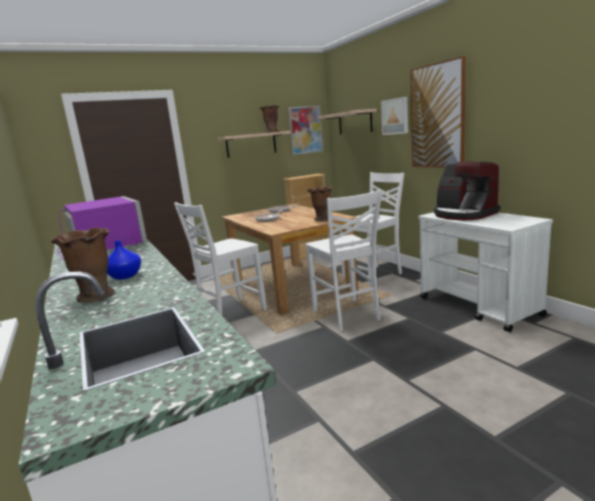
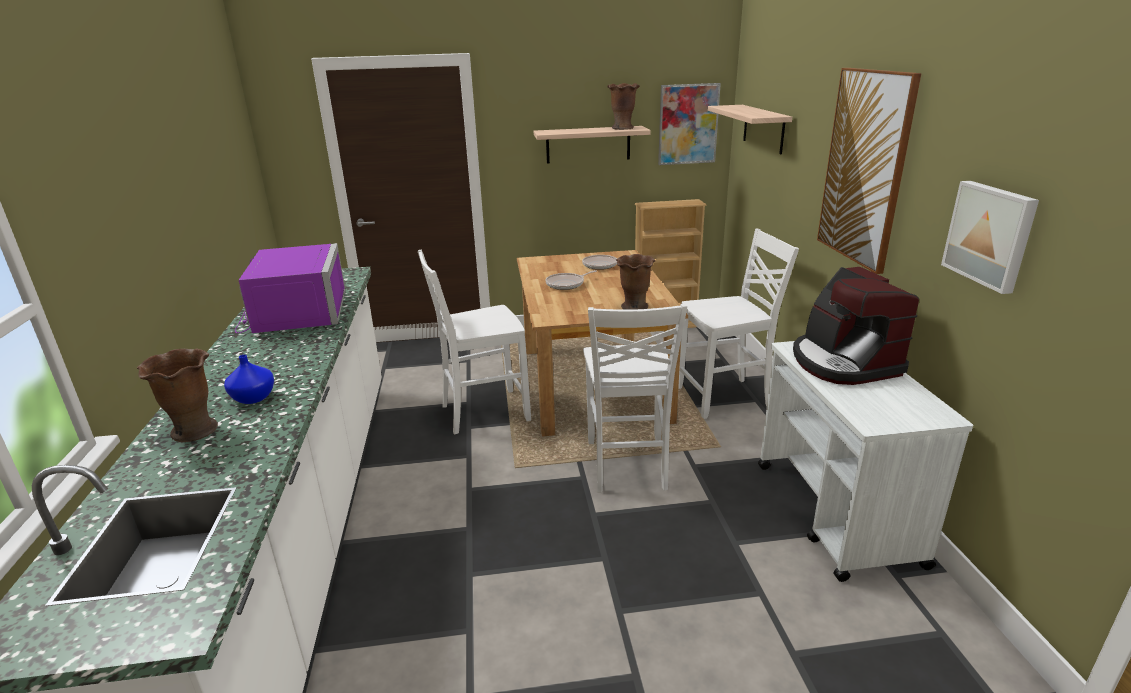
camera: 20 degrees right, 10 degrees up
(395, 116) = (813, 142): picture -> picture (990, 235)

